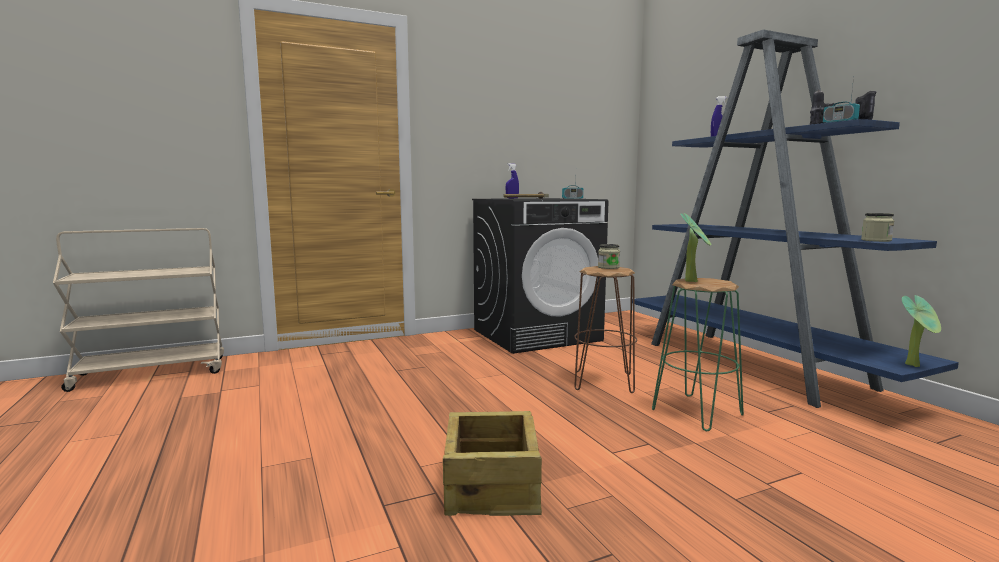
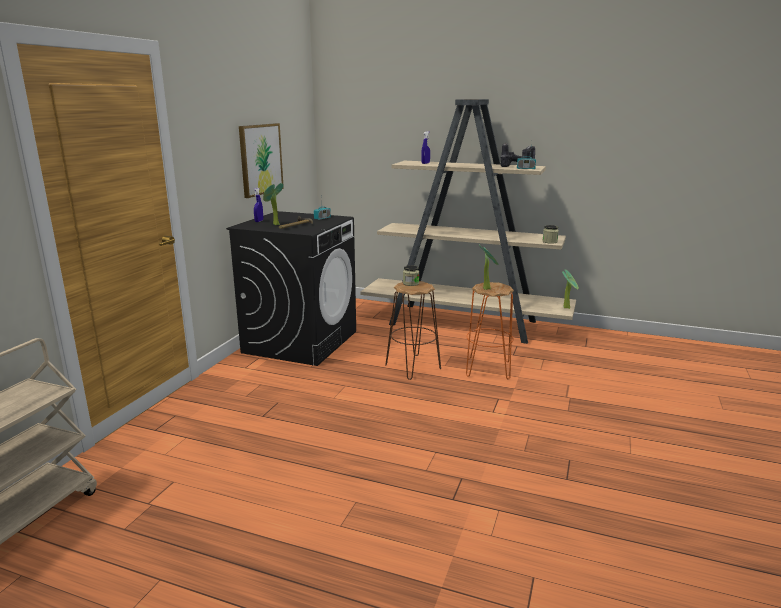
camera: 45 degrees left, 10 degrees up
(493, 485) = (478, 459): crate -> none
(514, 198) = (274, 225): none -> potted plant
(538, 141) = (260, 159): none -> picture
(696, 412) = (488, 369): green stool -> orange stool
(755, 366) = (465, 323): blue bookcase -> beige bookcase

